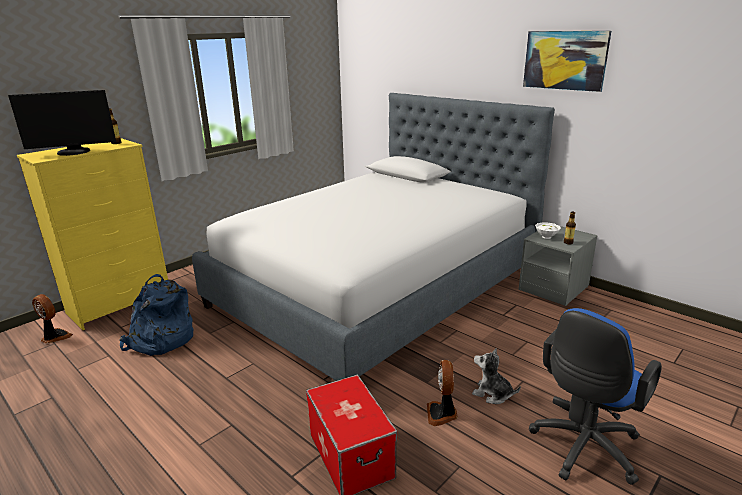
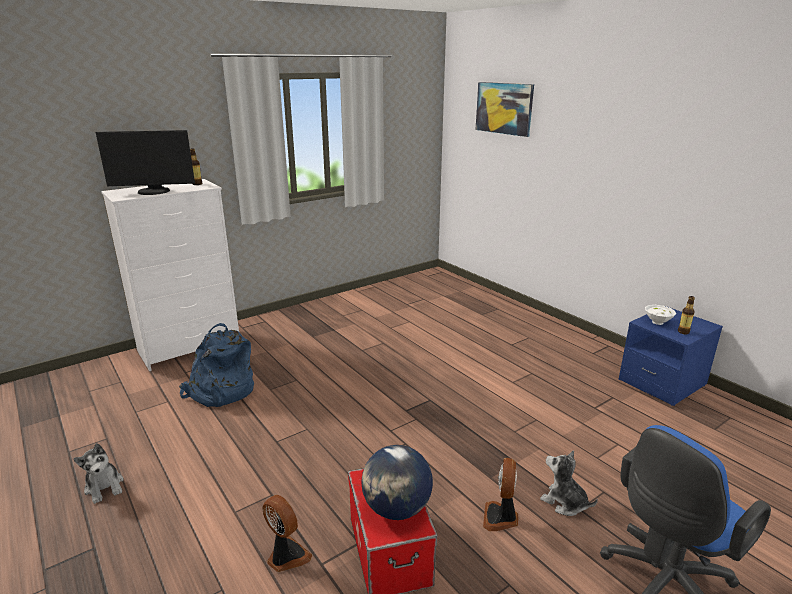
camera: 10 degrees right, 0 degrees up
(55, 337) = (122, 375): fan -> fan (286, 556)
(61, 441) = (104, 487): none -> plush toy
(121, 304) = (191, 348): yellow dresser -> white dresser
(356, 414) = (396, 508): none -> globe
(378, 287) = (456, 359): bed -> none
(553, 288) = (662, 382): grey nightstand -> blue nightstand
(565, 60) = (699, 116): picture -> picture (504, 108)

